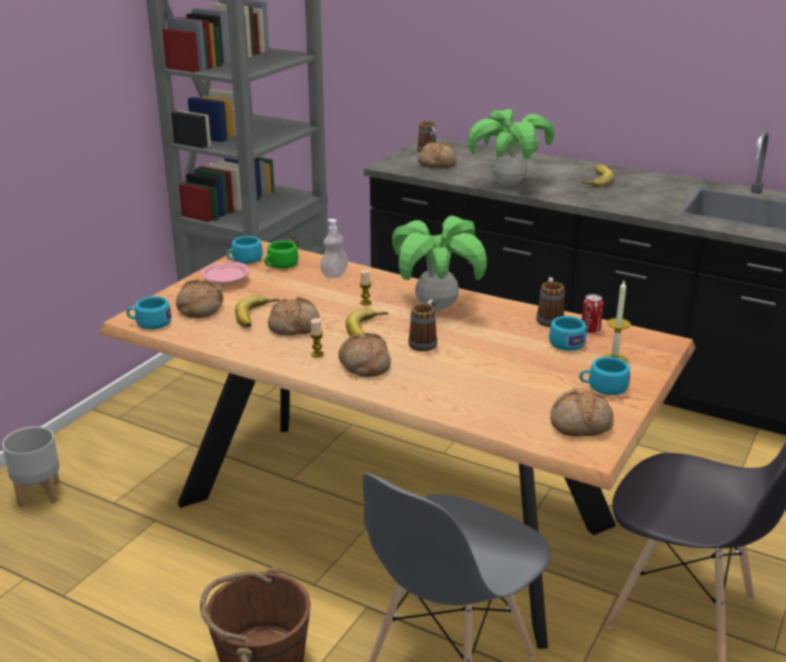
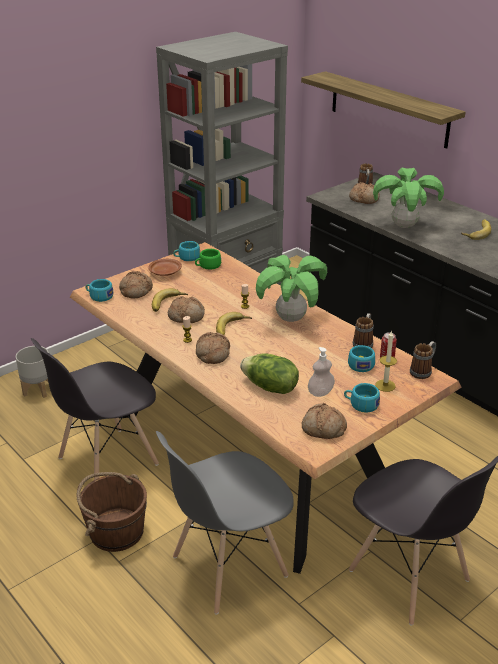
camera: 20 degrees right, 5 degrees up
(197, 569) = (107, 462): none -> grey chair
(226, 280) = (165, 272): pink plate -> brown plate
(334, 275) = (238, 280): soap dispenser -> soap dispenser (320, 392)
(425, 342) = (264, 345): mug -> mug (423, 371)
(438, 52) = (388, 109): none -> shelf
(473, 390) = (270, 387): none -> lettuce

